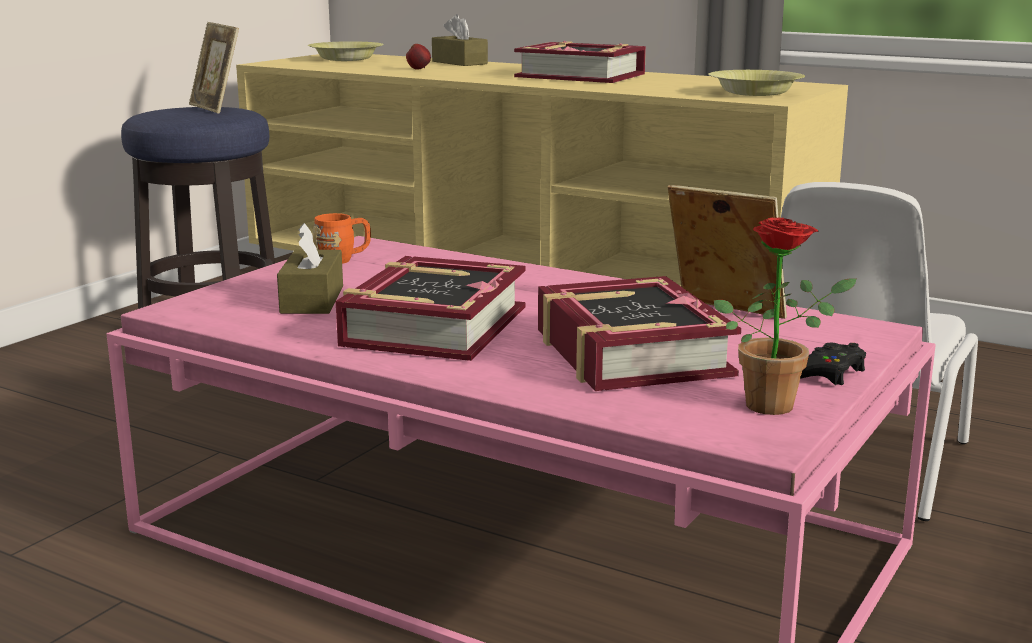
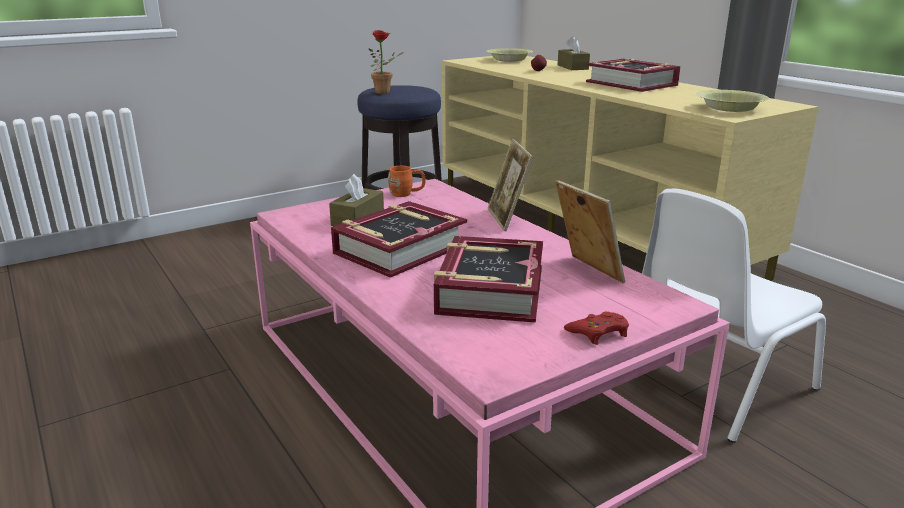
camera: 25 degrees right, 5 degrees up
(216, 108) = (414, 87): picture frame -> picture frame (508, 219)
(778, 404) = (536, 349): potted plant -> potted plant (385, 92)
(825, 373) = (598, 332): black game controller -> red game controller

